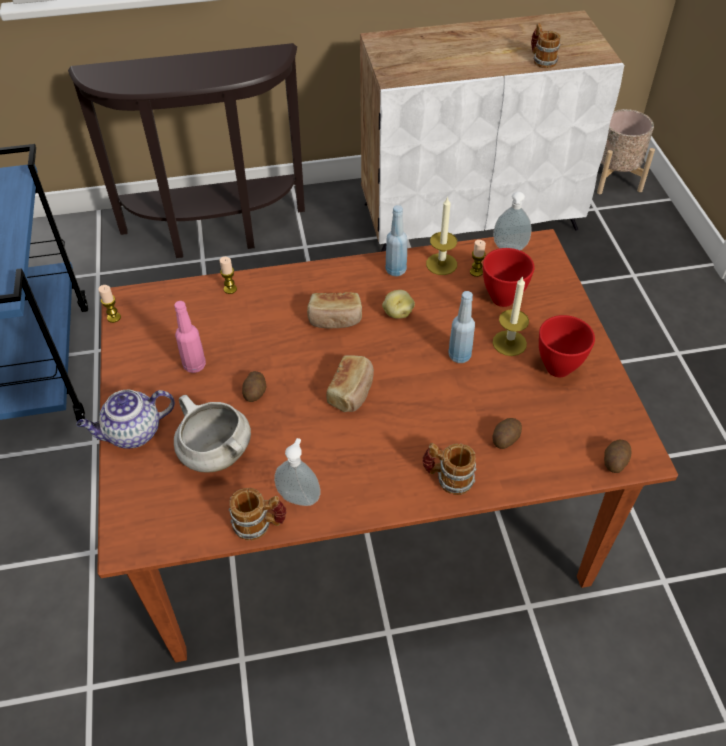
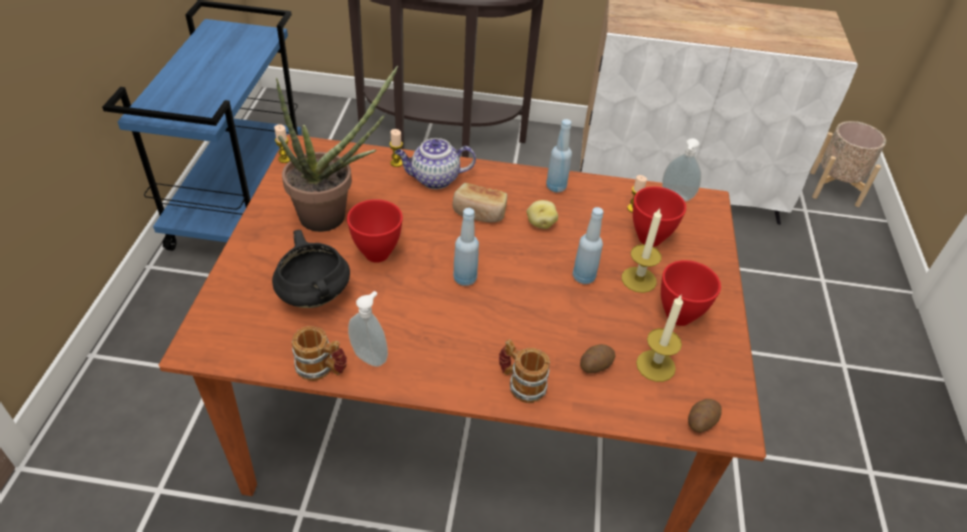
camera: 15 degrees right, 5 degrees down
(132, 433) = (250, 256): teapot -> teapot (434, 179)
(194, 365) = (333, 216): pink bottle -> potted plant
(214, 454) = (313, 295): white cooking pot -> black cooking pot
(255, 393) = (375, 254): potato -> red bowl
(352, 391) = (465, 279): bread -> blue bottle
(441, 264) = (602, 193): candle -> candle (655, 365)
(541, 60) = (774, 42): mug -> none

